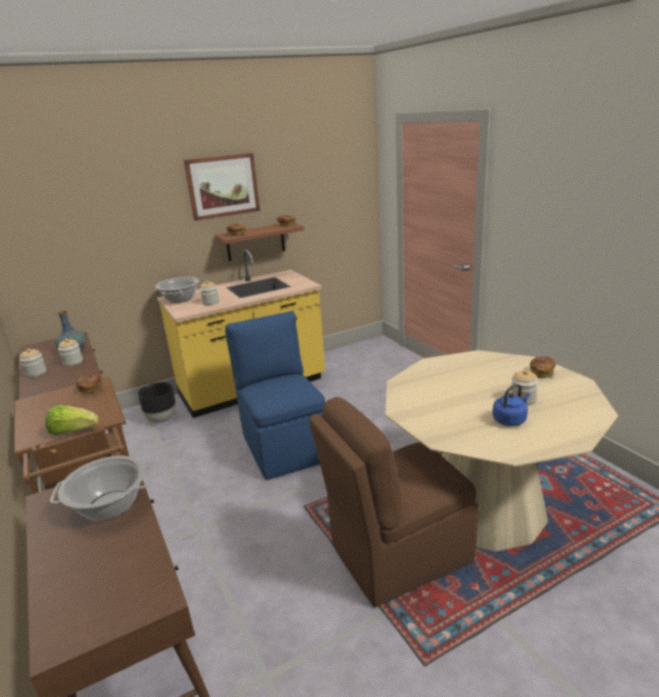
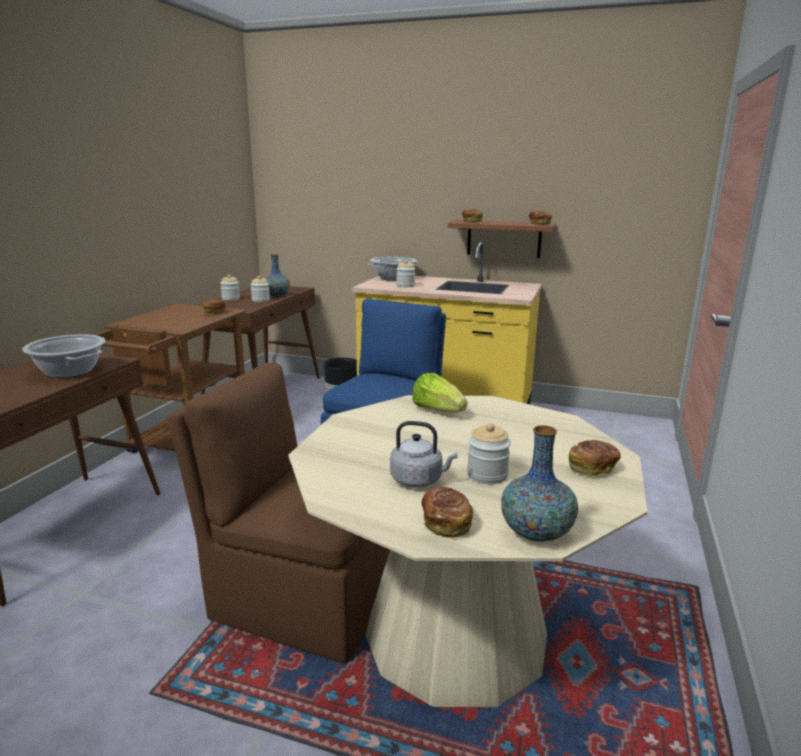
camera: 45 degrees right, 5 degrees down
(73, 431) = (148, 326): lettuce -> lettuce (438, 410)
(222, 186) = (477, 165): picture -> none
(510, 420) = (419, 480): blue kettle -> grey kettle
(564, 430) = (446, 523): none -> bread
(592, 411) = (536, 532): none -> vase

